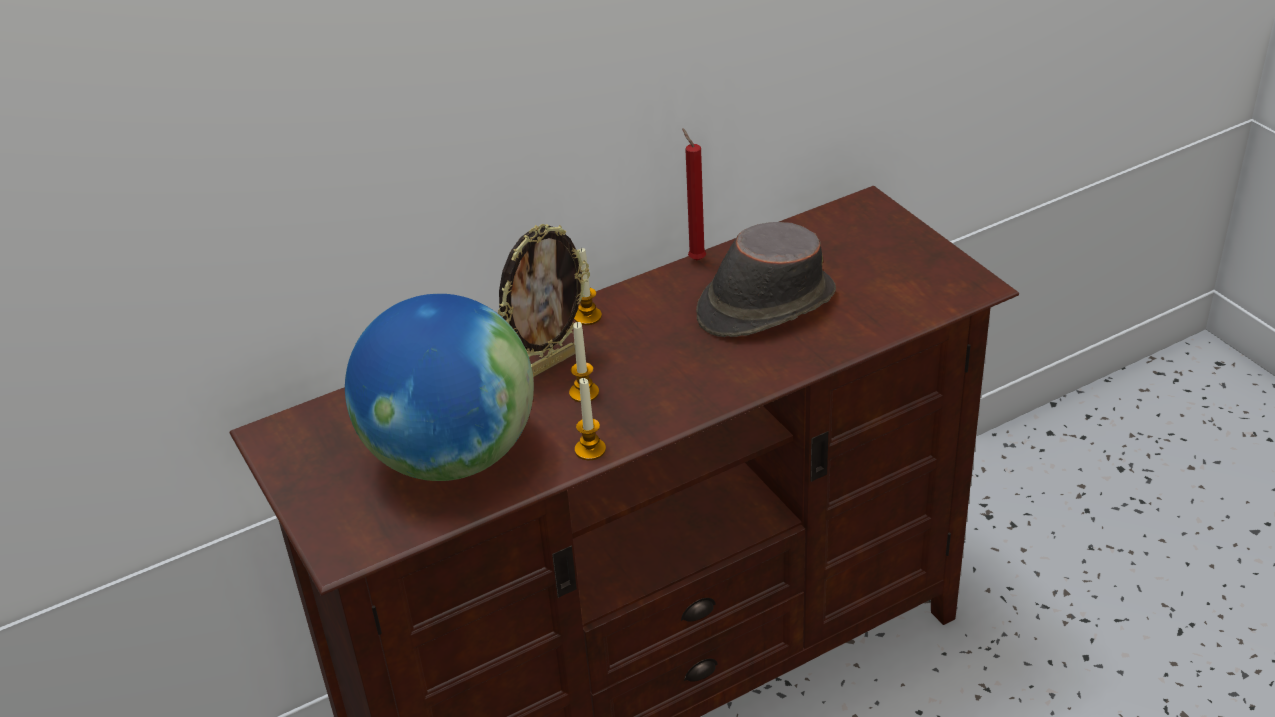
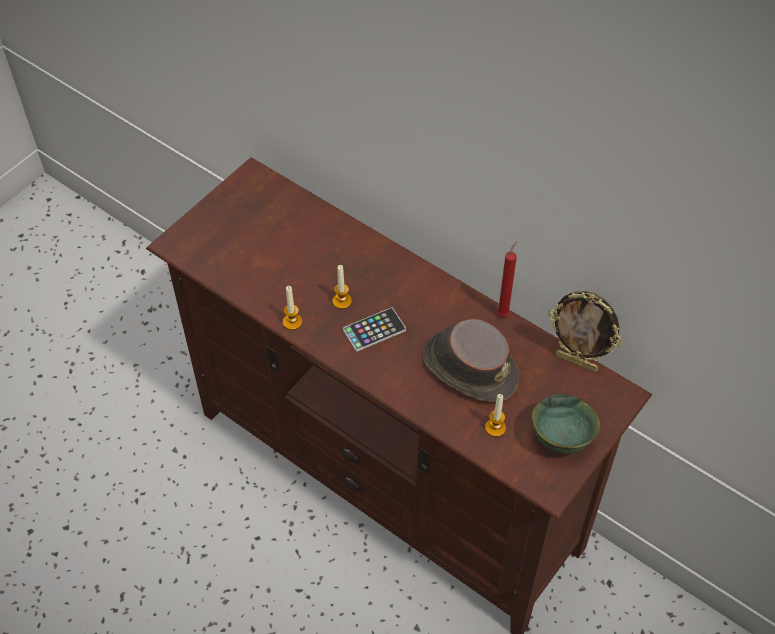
camera: 65 degrees right, 15 degrees up
(451, 455) = (264, 259): globe -> none
(550, 364) = (362, 275): picture frame -> picture frame (577, 362)
(587, 316) = (416, 277): candle -> candle (495, 428)
(654, 373) = (374, 330): none -> phone
(909, 262) = (559, 439): none -> green bowl

